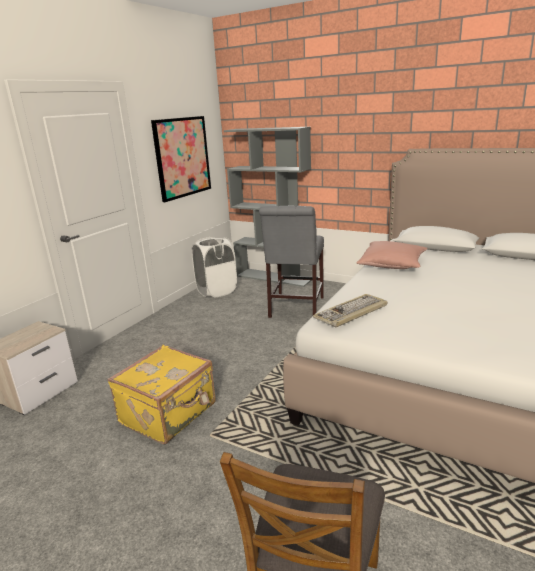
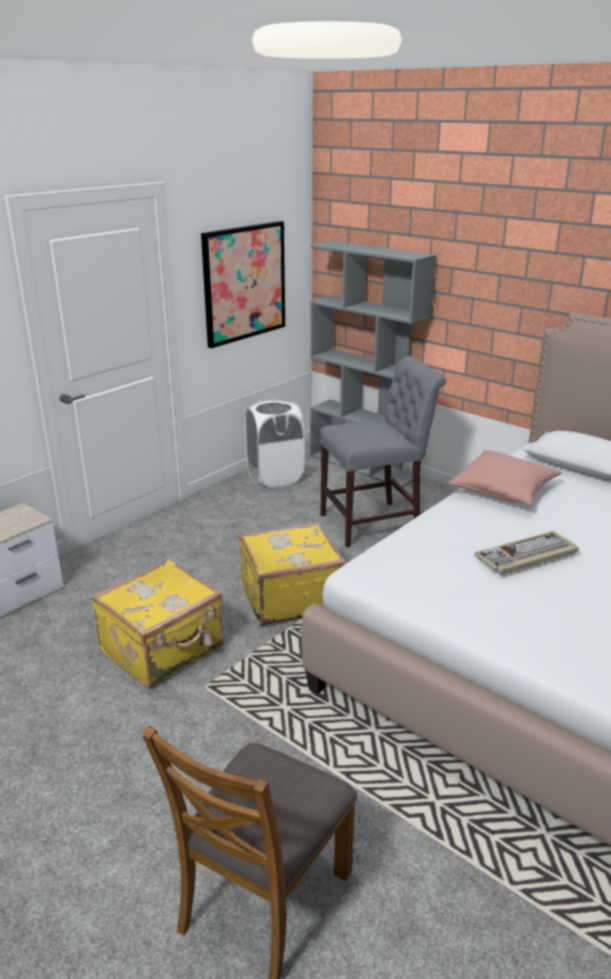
camera: 10 degrees right, 5 degrees up
(253, 363) = (289, 598): none -> yellow suitcase
(295, 309) = (375, 523): grey chair -> grey chair turned 135 degrees counterclockwise
(351, 312) = (404, 562): keyboard -> keyboard (526, 556)

